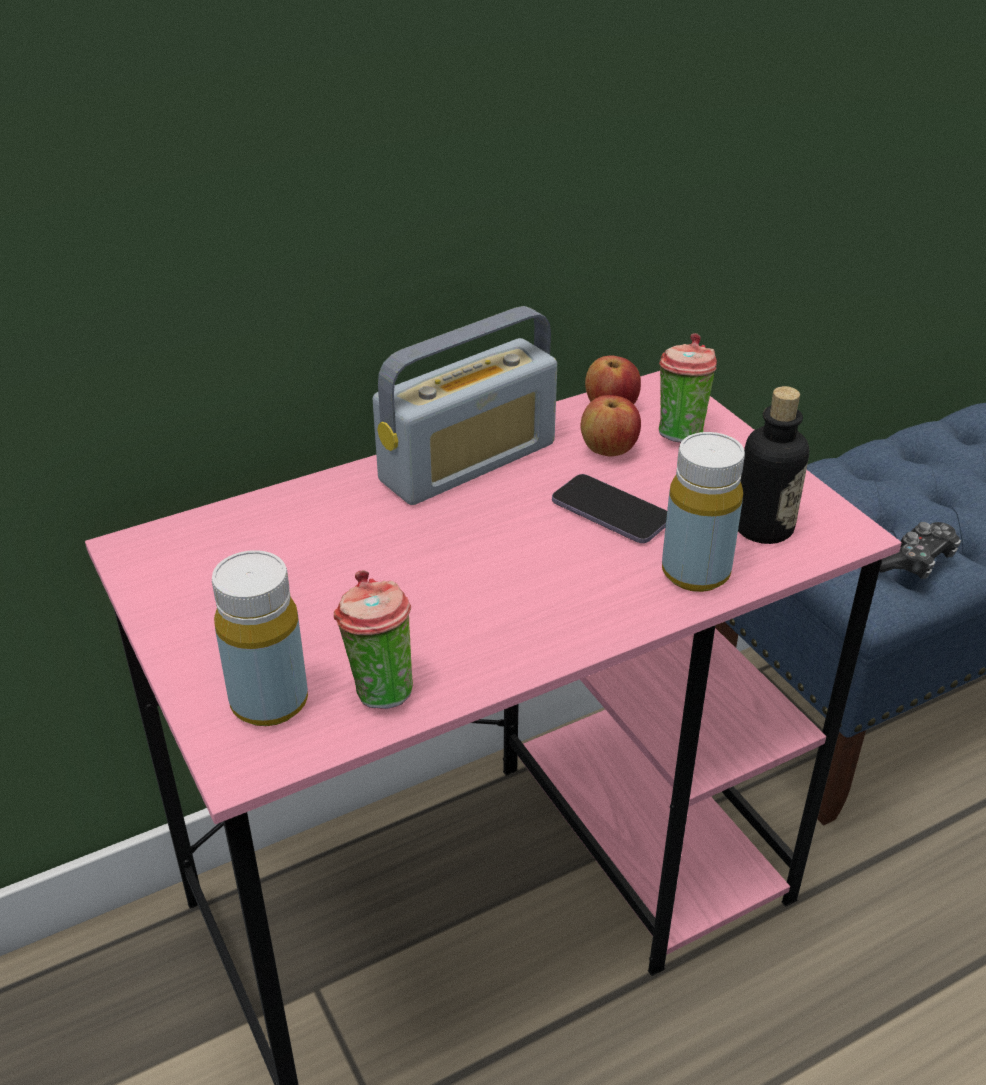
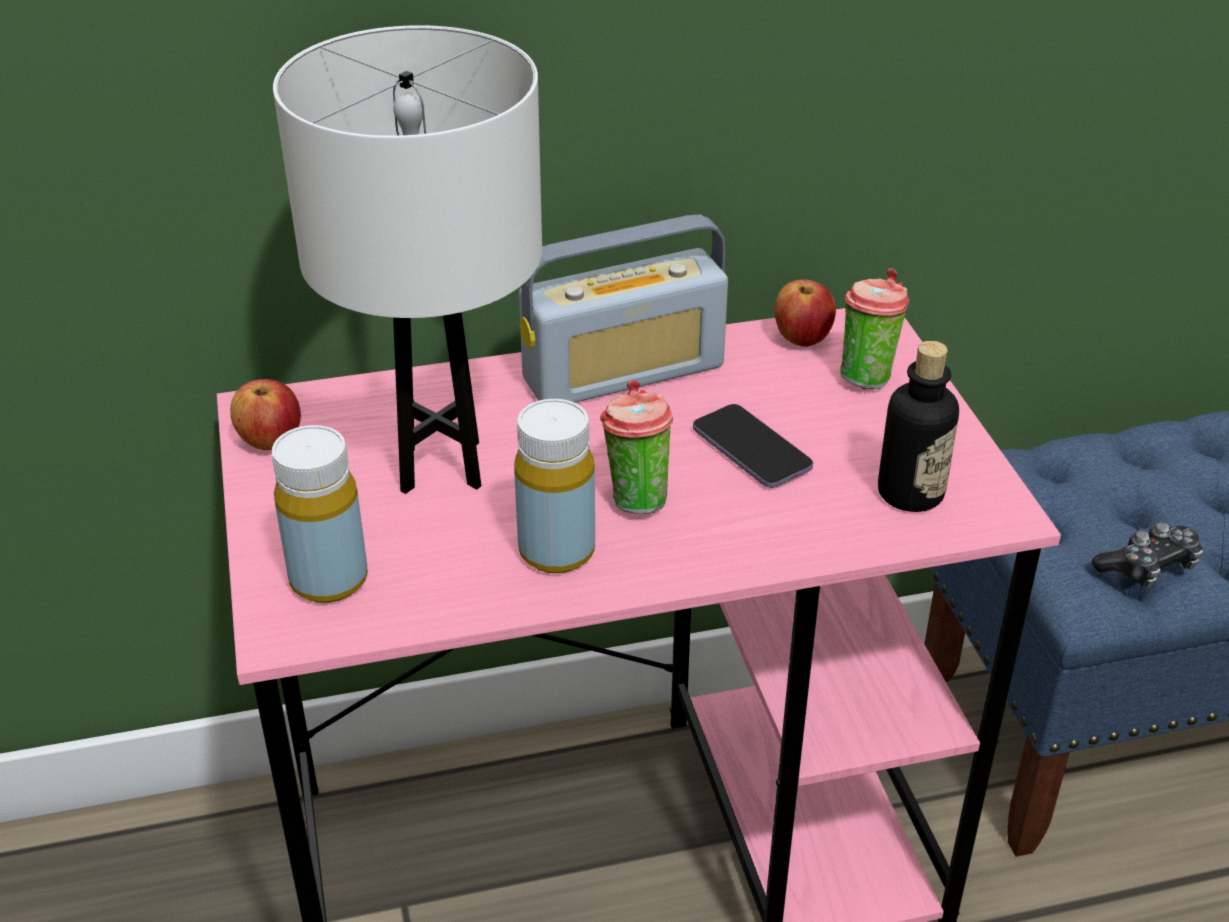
camera: 15 degrees right, 0 degrees up
(335, 574) = (441, 466): none -> white table lamp
(378, 689) = (437, 587): cup -> cup (635, 497)
(609, 450) = (779, 383): apple -> apple (270, 441)
(695, 572) = (813, 528): yellow bottle -> yellow bottle (557, 551)

